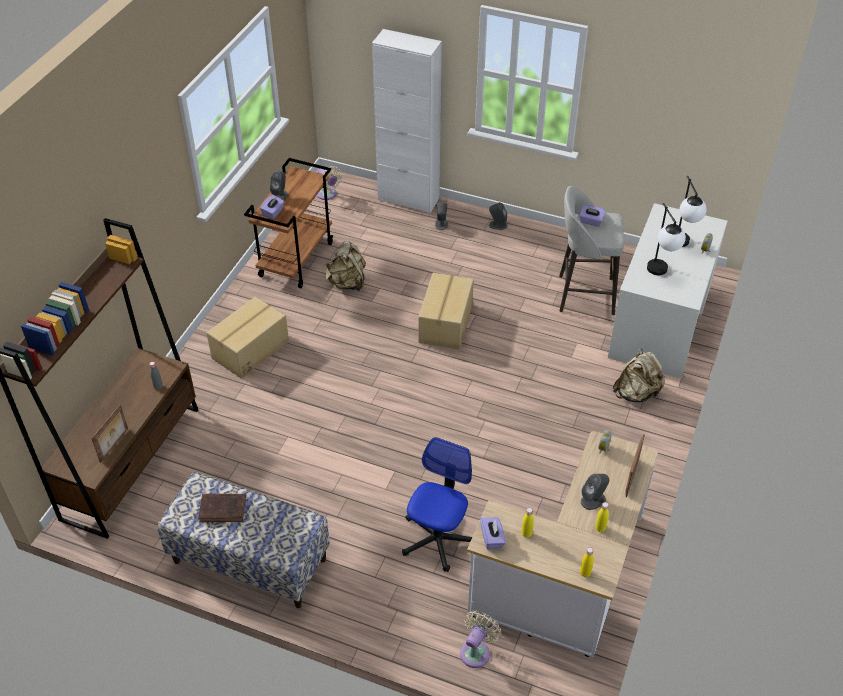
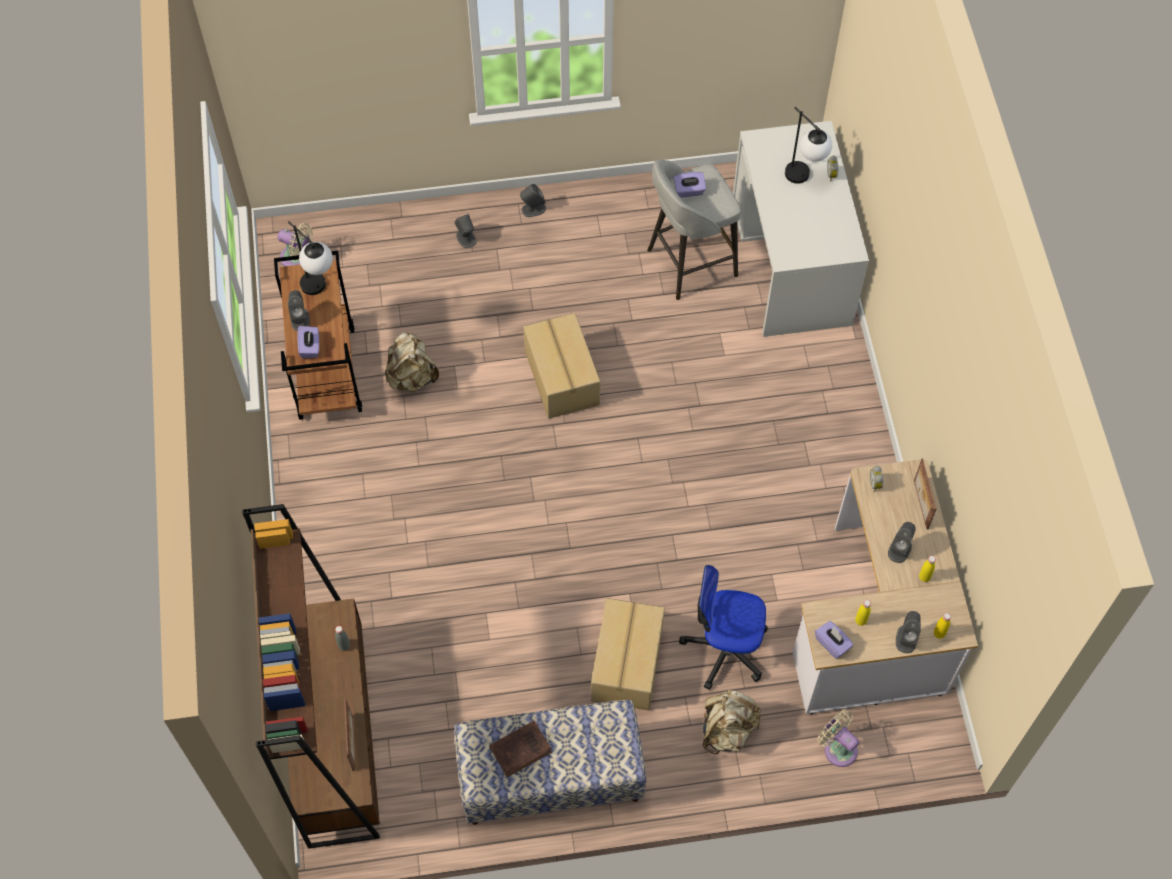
camera: 30 degrees left, 15 degrees up
(249, 349) = (361, 524): cardboard box -> cardboard box (625, 663)
(408, 199) = (402, 219): white cabinet -> none
(438, 539) = (725, 648): office chair -> office chair turned 75 degrees counterclockwise
(476, 651) = (838, 748): beige fan -> beige fan turned 45 degrees counterclockwise
(555, 563) = (906, 638): none -> grey speaker
(636, 393) = (818, 368): beige backpack -> beige backpack (728, 730)
(660, 274) = (803, 230): table lamp -> table lamp (320, 290)

